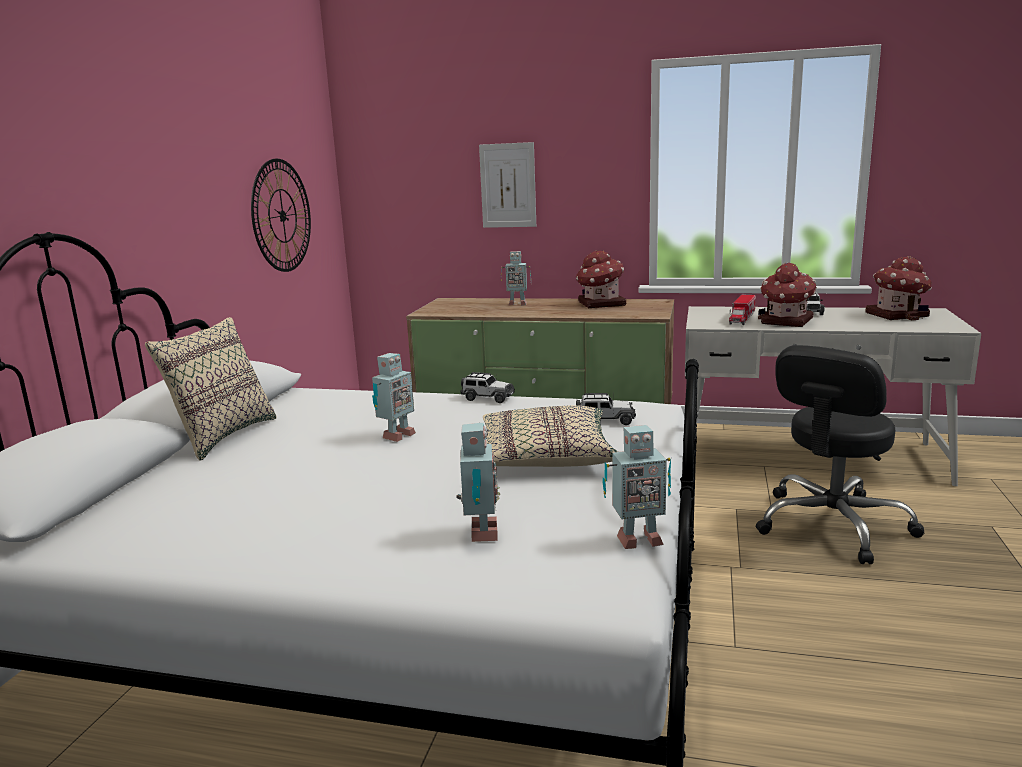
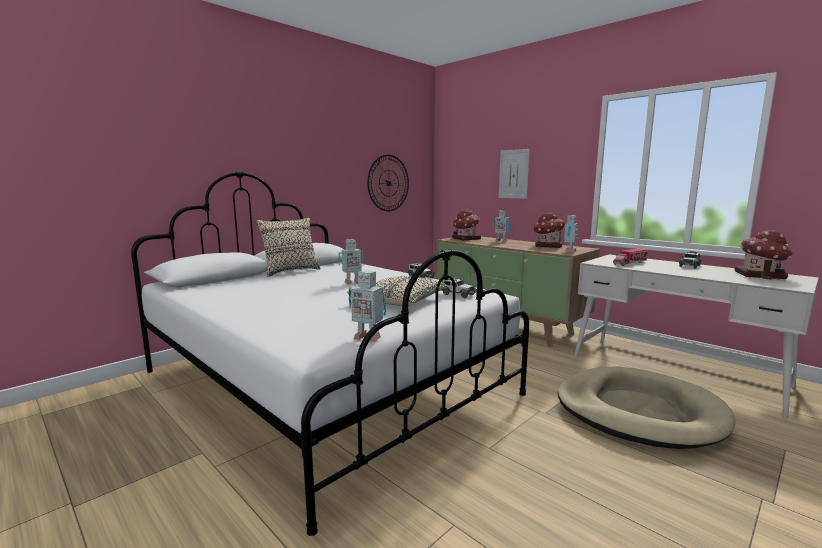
camera: 30 degrees right, 5 degrees down
(480, 534) = (309, 320): toy robot -> toy robot (569, 251)
(786, 321) = (658, 268): toy house -> toy house (465, 239)
(830, 528) = (638, 412): black office chair -> beige dog bed

